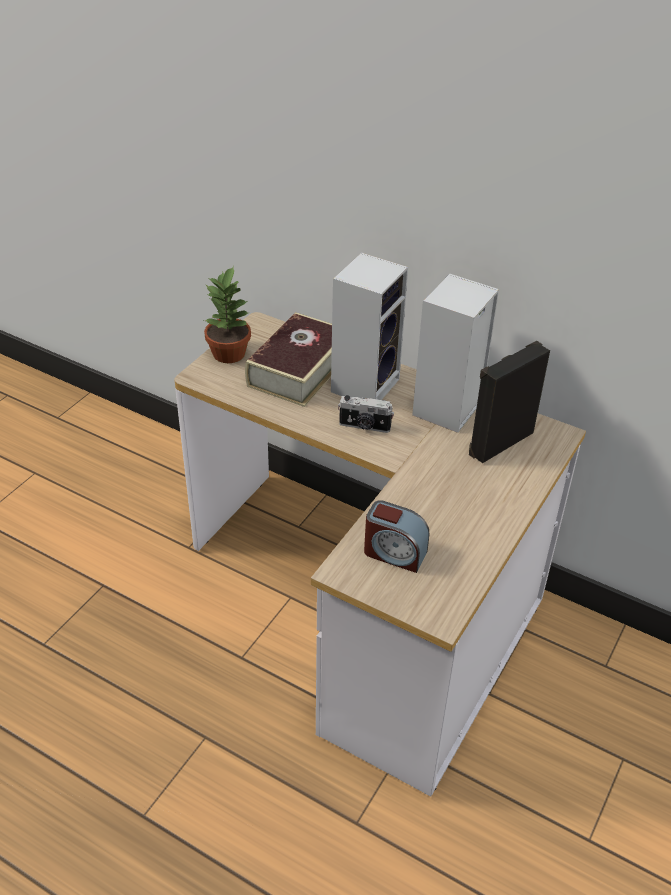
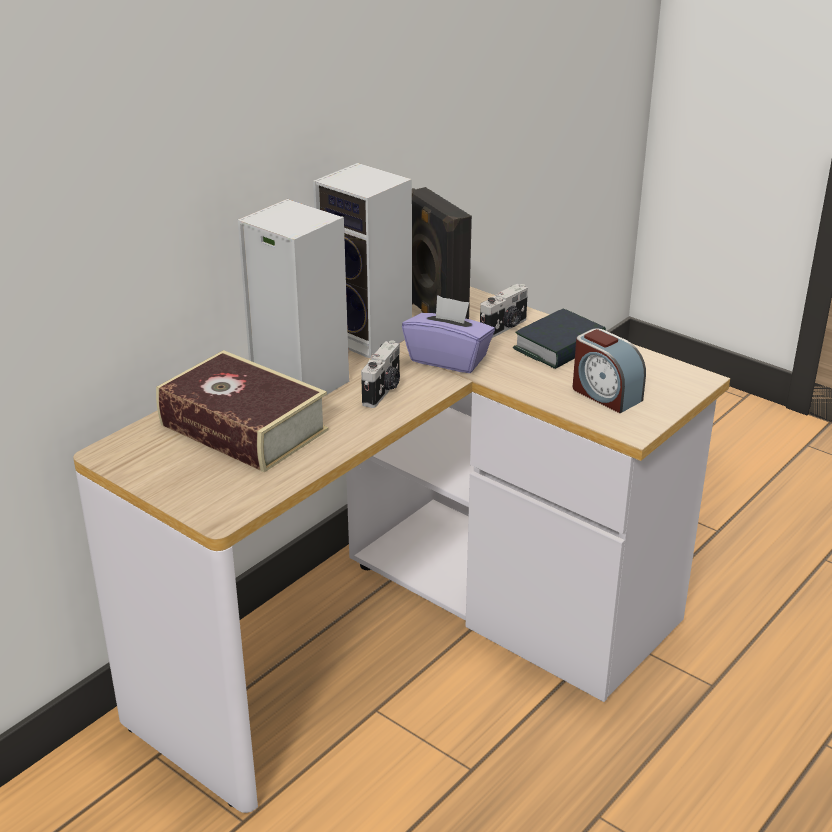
camera: 80 degrees left, 10 degrees down
(230, 353) = (174, 483): potted plant -> none
(394, 553) = (605, 394): alarm clock -> alarm clock turned 105 degrees clockwise
(425, 456) = (448, 359): none -> purple tissue box
(470, 522) = (559, 347): none -> book
(493, 485) = (505, 328): none -> camera

